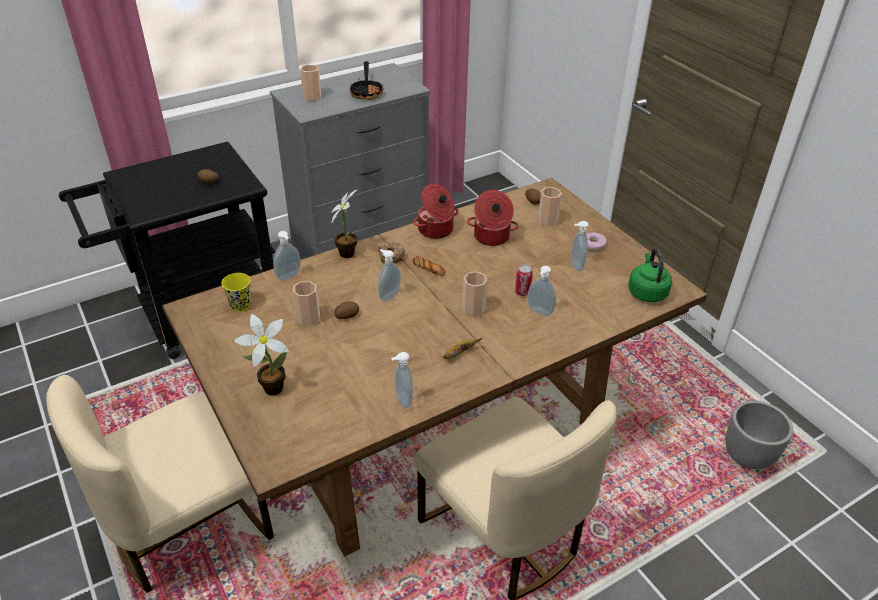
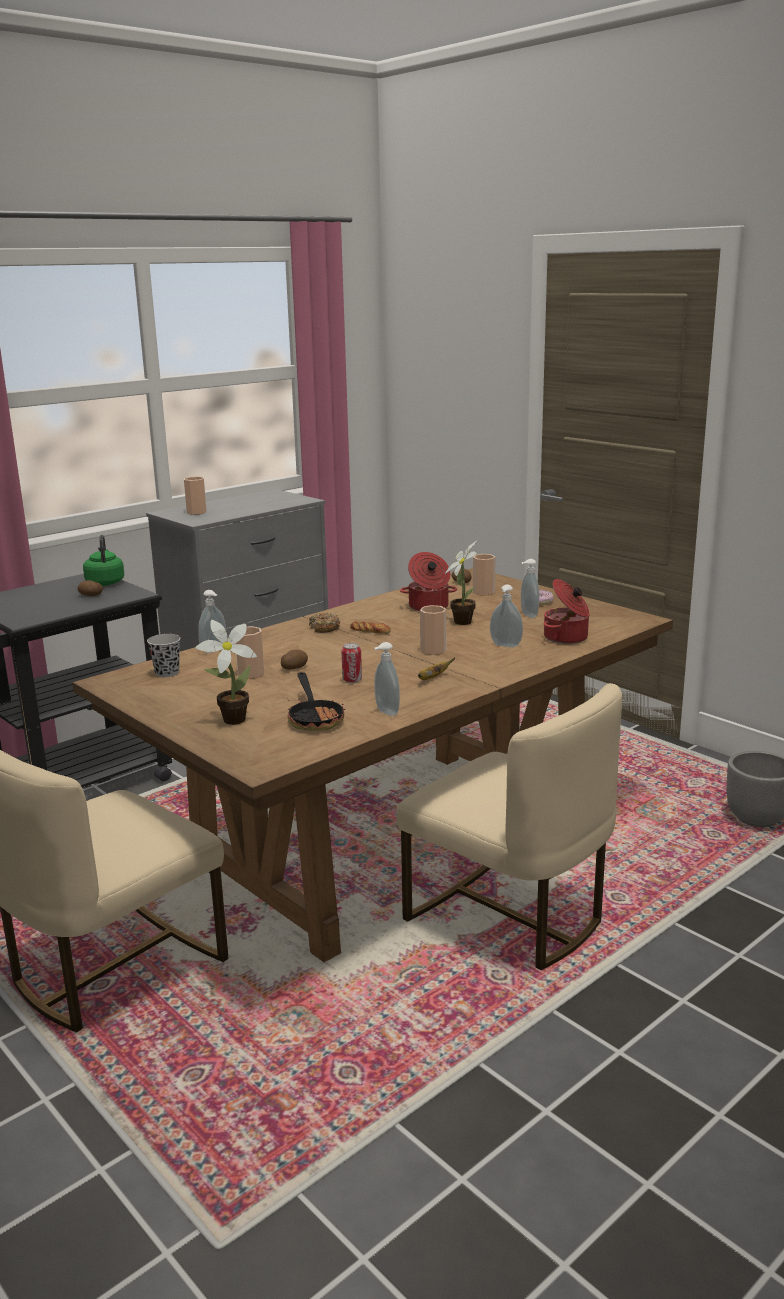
camera: 10 degrees left, 20 degrees down
(240, 305) = (167, 673): yellow cup -> black cup
(348, 252) = (274, 629): potted plant -> potted plant (463, 621)
(367, 91) = (256, 505): frying pan -> frying pan (315, 718)
(388, 295) = (334, 651): soap dispenser -> none
(436, 230) = (366, 608): cooking pot -> cooking pot (566, 638)
(522, 292) = (480, 636): can -> can (352, 680)
(646, 292) = (610, 623): green kettle -> green kettle (105, 582)

